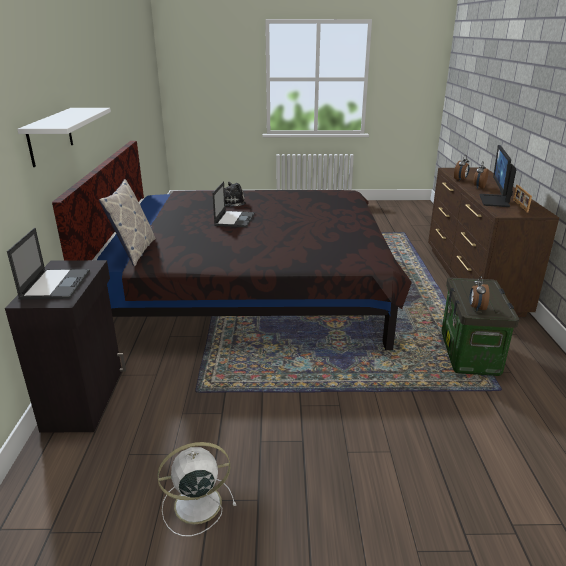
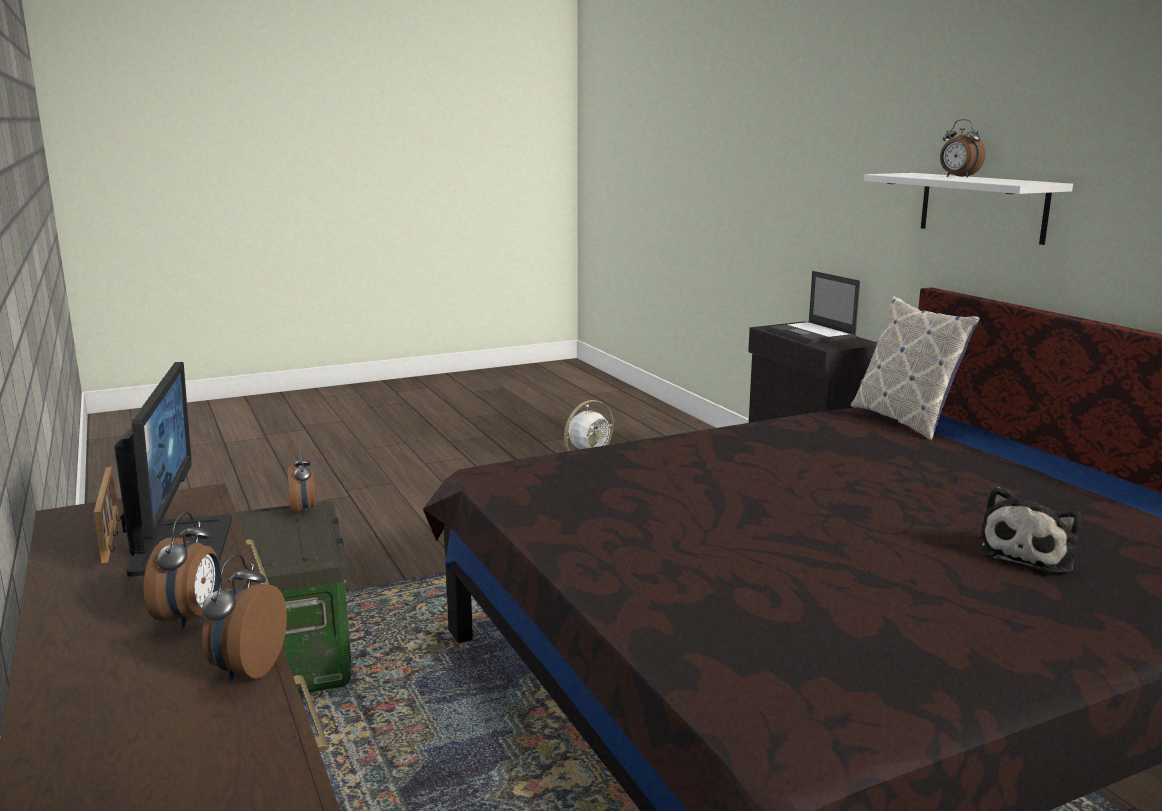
camera: 155 degrees right, 10 degrees down
(60, 117) = (958, 177): none -> alarm clock
(234, 219) = (894, 502): laptop -> none

